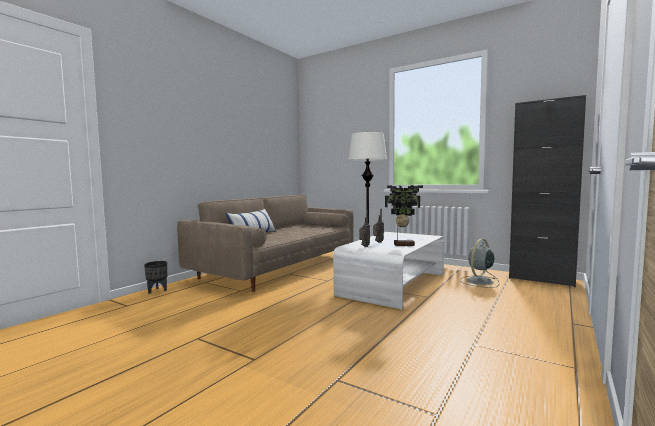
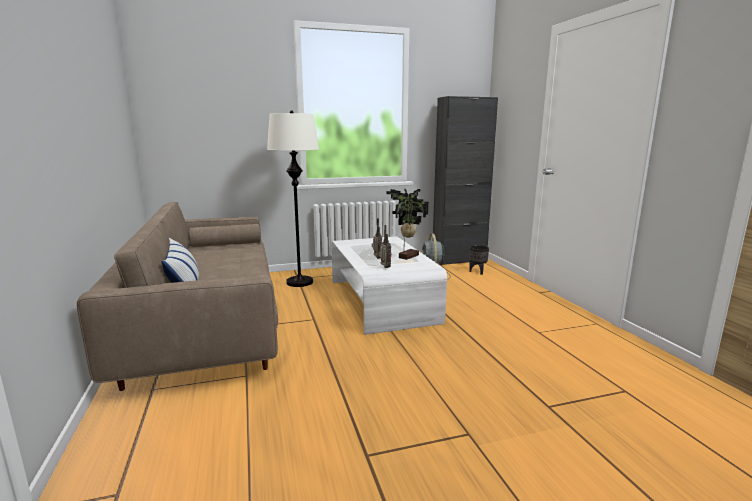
camera: 50 degrees left, 10 degrees up
(157, 290) = (98, 442): black planter -> black planter (477, 272)

